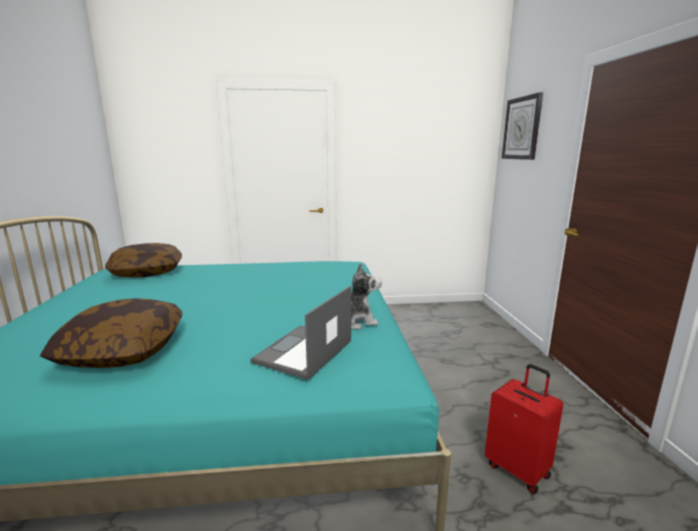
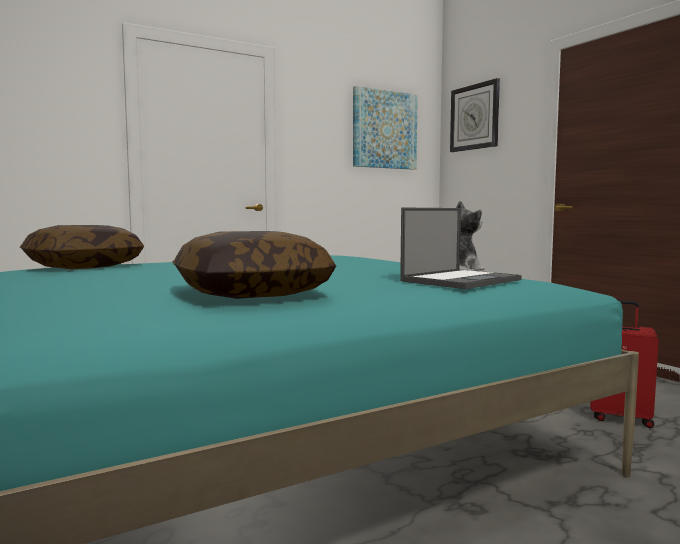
camera: 25 degrees left, 10 degrees down
(303, 352) = (461, 280): laptop -> laptop turned 135 degrees counterclockwise
(438, 140) = (384, 129): none -> picture

